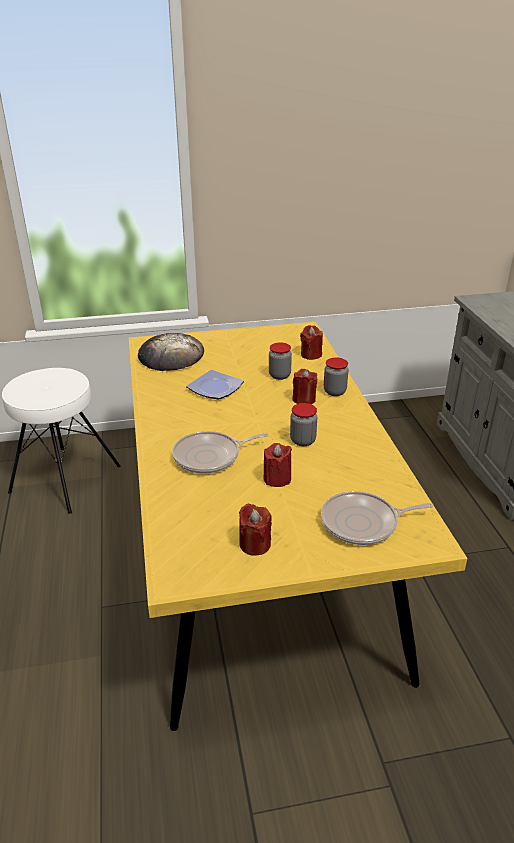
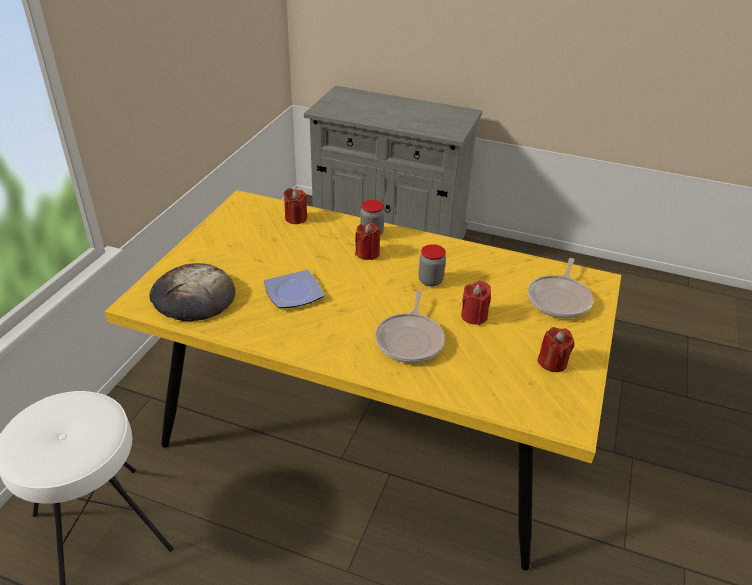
camera: 60 degrees left, 5 degrees up
(279, 375) = (313, 249): jar -> none

